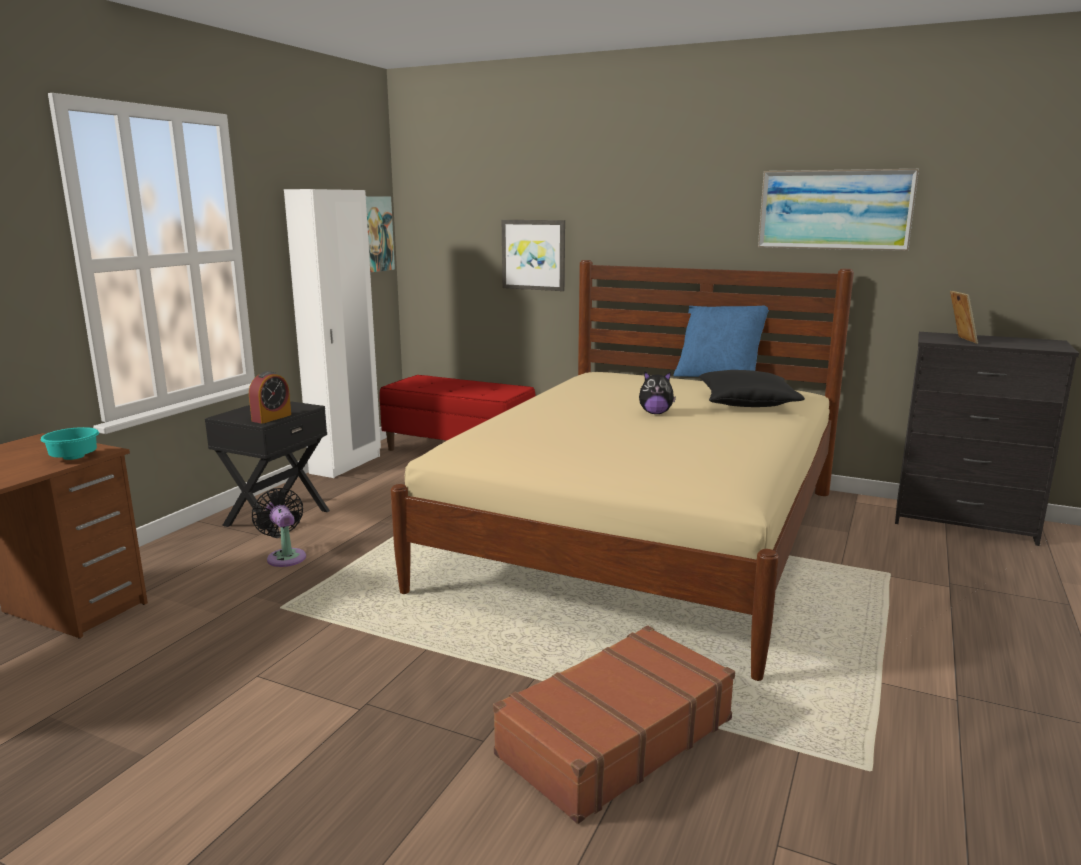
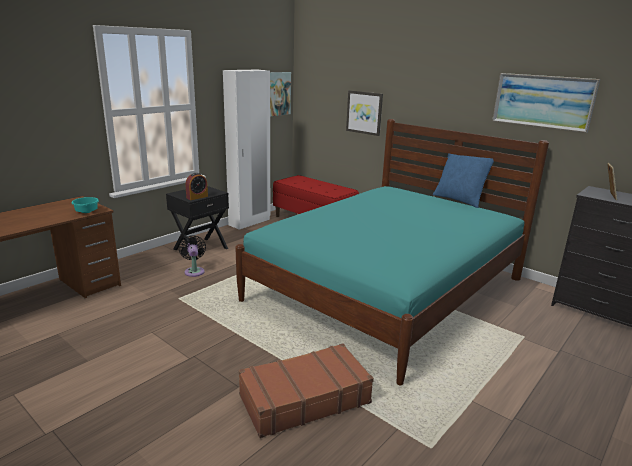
camera: 15 degrees right, 5 degrees up
(643, 536) = (387, 289): beige bed -> turquoise bed
(655, 413) = (397, 220): plush toy -> none
(747, 403) = (459, 220): black pillow -> none

